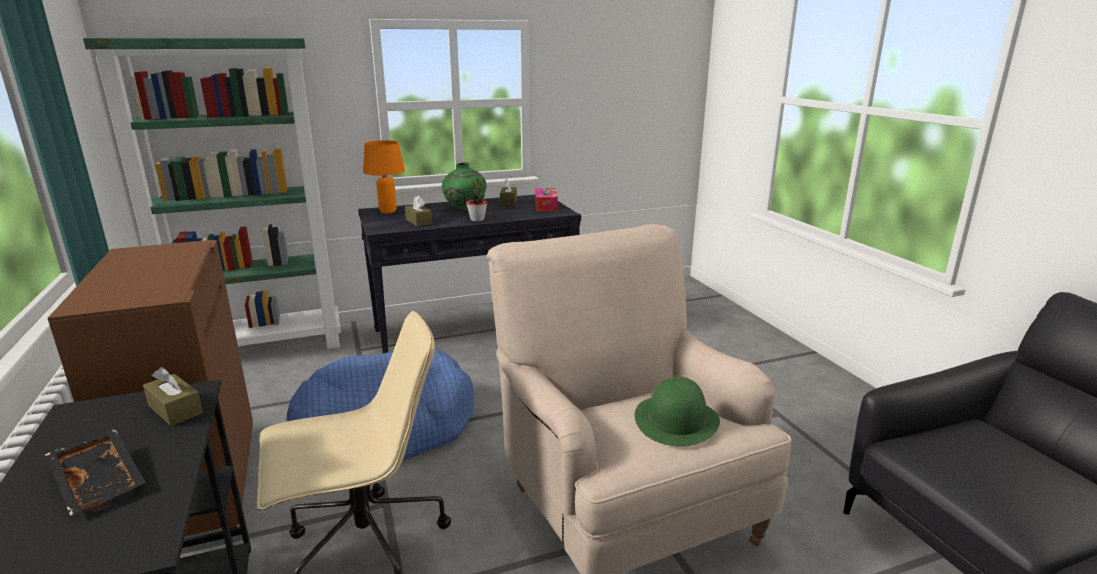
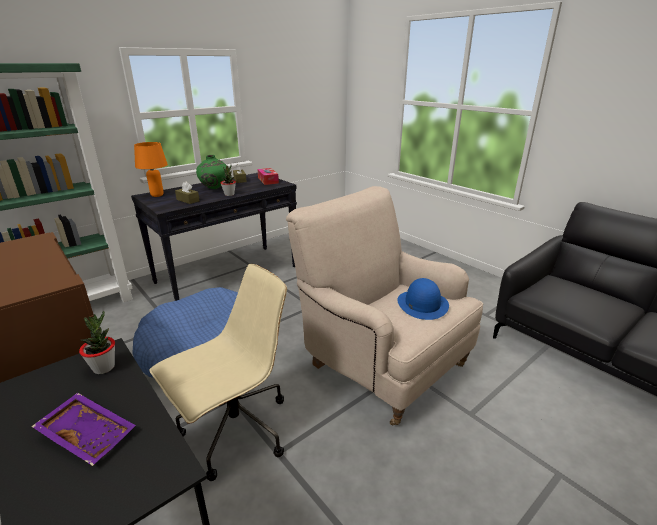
camera: 20 degrees left, 5 degrees up
(101, 480) = (89, 434): black tray -> purple tray
(175, 409) = (104, 367): brown tissue box -> potted plant
(676, 419) = (422, 304): green hat -> blue hat

